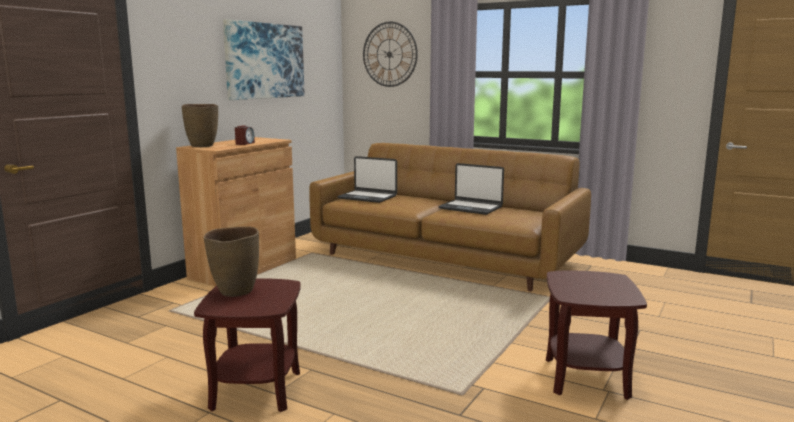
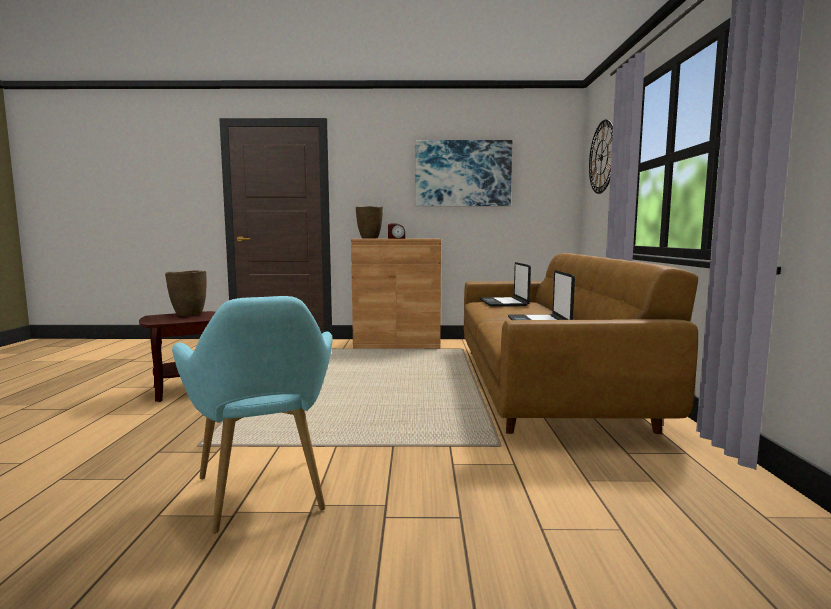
camera: 60 degrees right, 5 degrees down
(587, 378) = (264, 497): brown side table -> turquoise armchair

